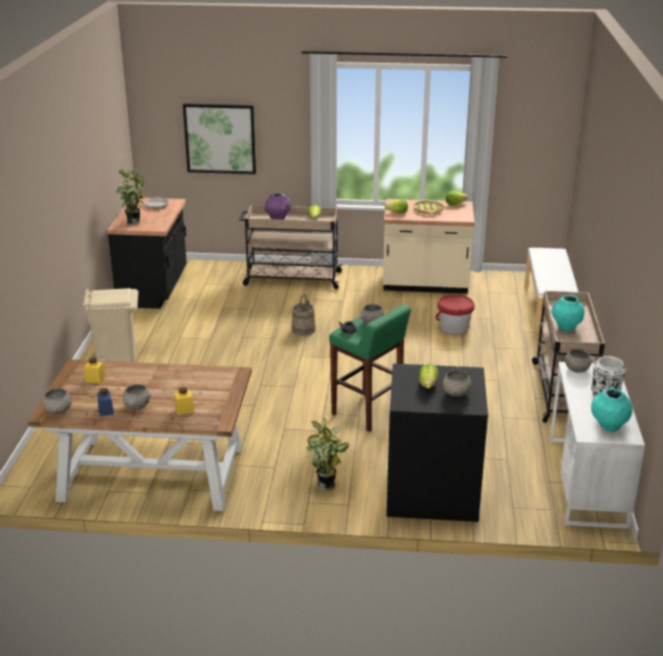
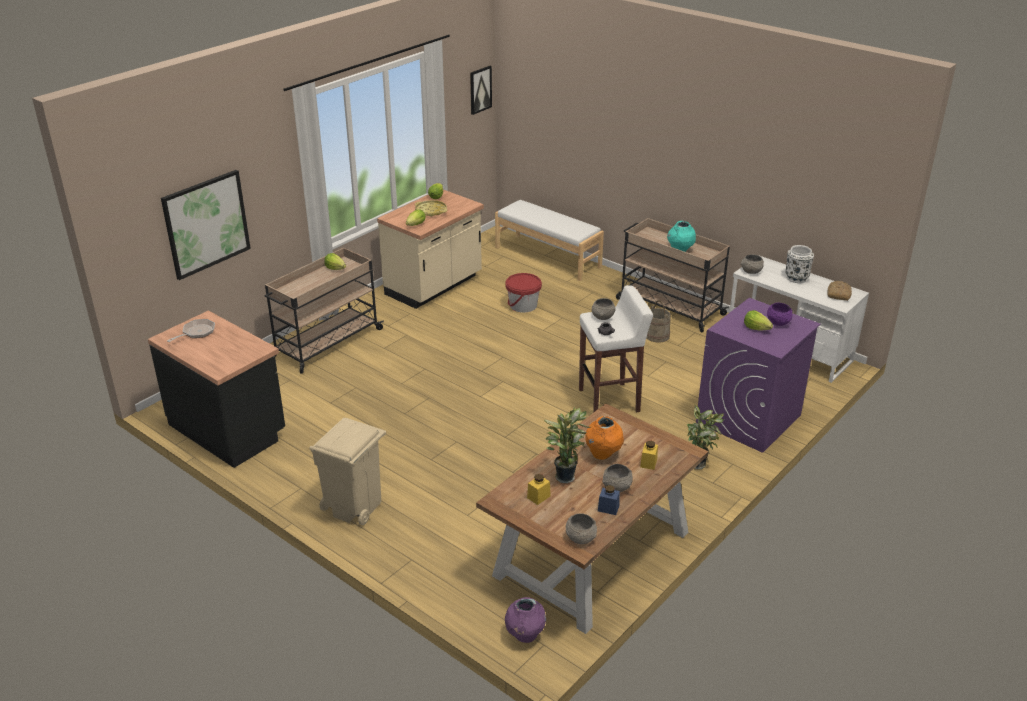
camera: 55 degrees left, 5 degrees up
(135, 222) = (225, 358): potted plant -> potted plant (565, 476)
(176, 387) = (603, 454): none -> orange vase
(278, 220) = (308, 286): purple vase -> purple vase (525, 635)
(303, 330) = (434, 376): beige bucket -> beige bucket (657, 335)
(367, 413) = (610, 400): green stool -> white stool
(431, 492) = (748, 419): black washing machine -> purple washing machine
(456, 393) = (778, 322): grey bowl -> purple bowl
(555, 125) = (480, 89): none -> picture
(609, 427) = (838, 294): turquoise vase -> bread

